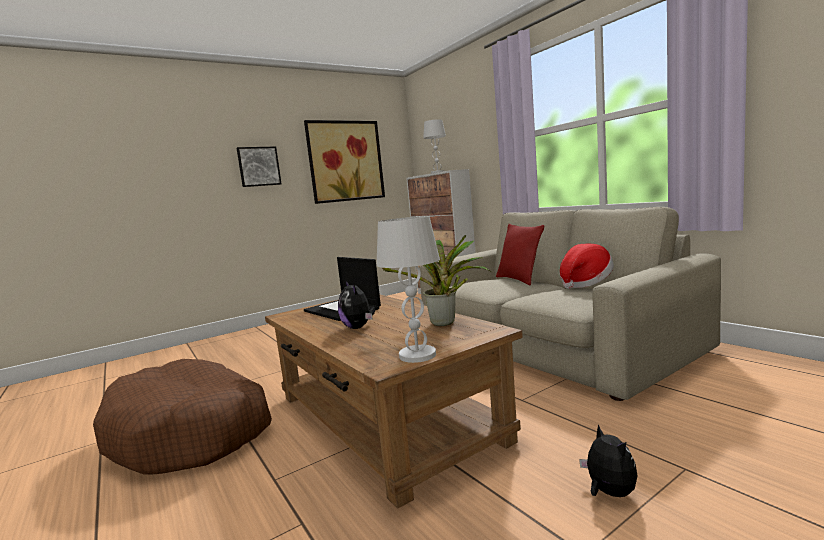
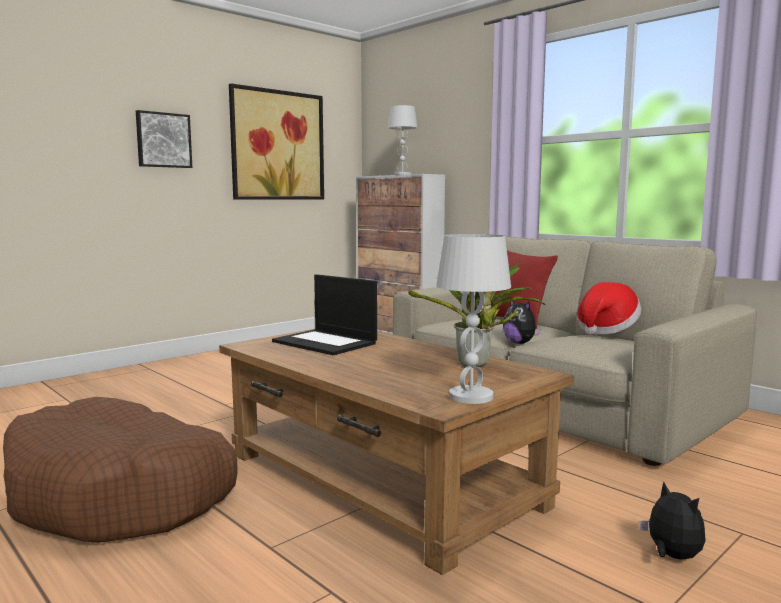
camera: 10 degrees left, 0 degrees up
(358, 327) = (367, 364): plush toy -> plush toy (520, 343)

